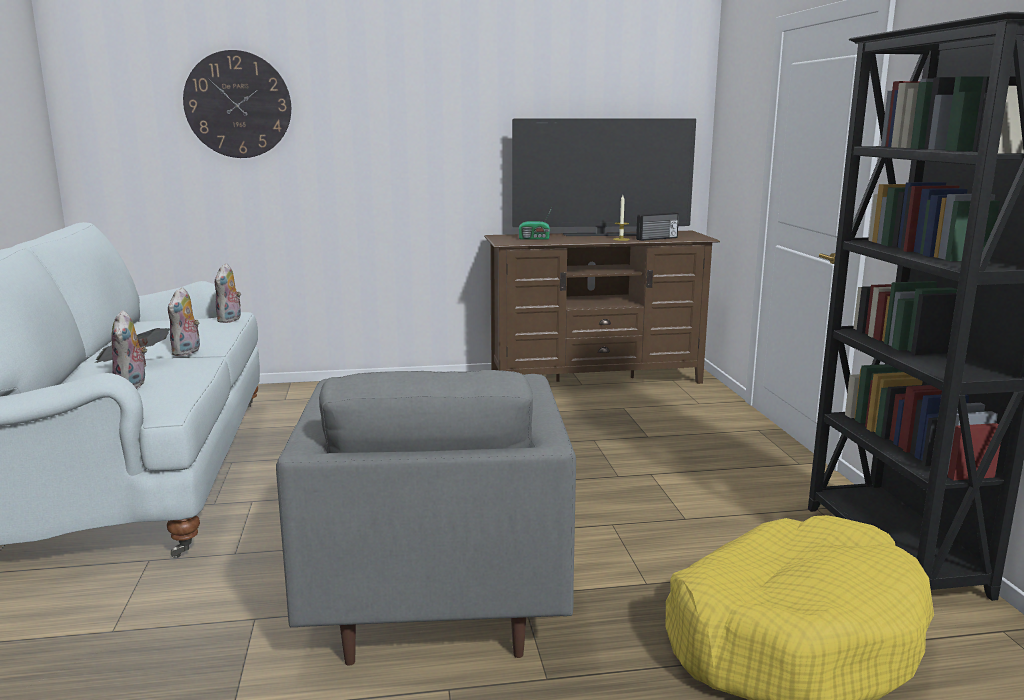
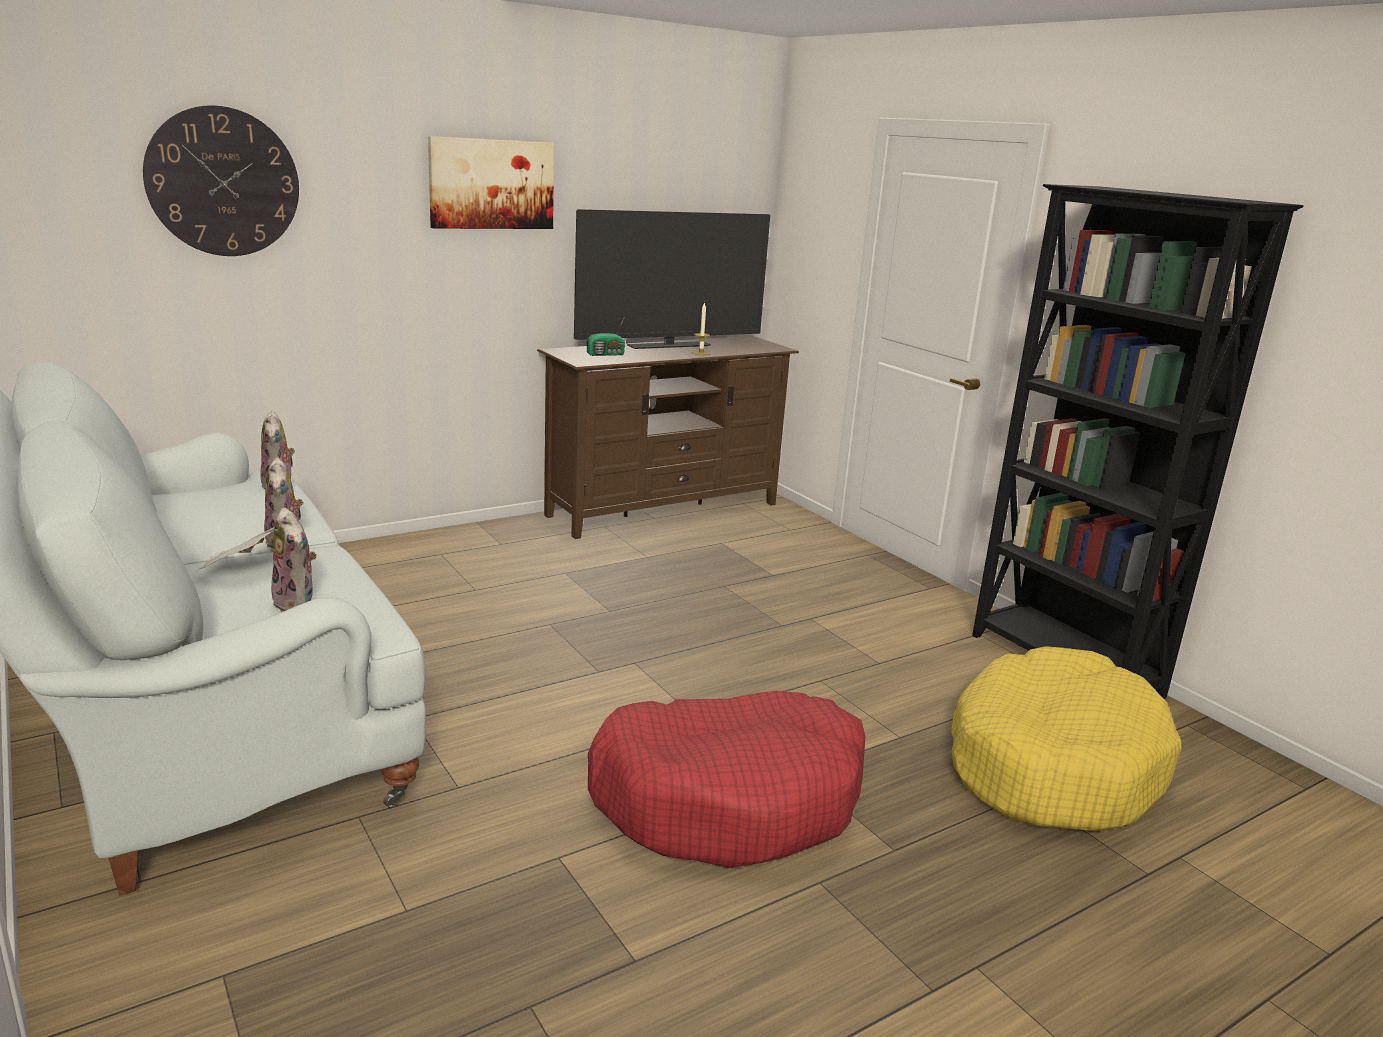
camera: 25 degrees left, 5 degrees up
(435, 603) = (729, 799): grey armchair -> red dog bed
(443, 101) = (491, 184): none -> picture
(657, 238) = (736, 350): radio -> none

